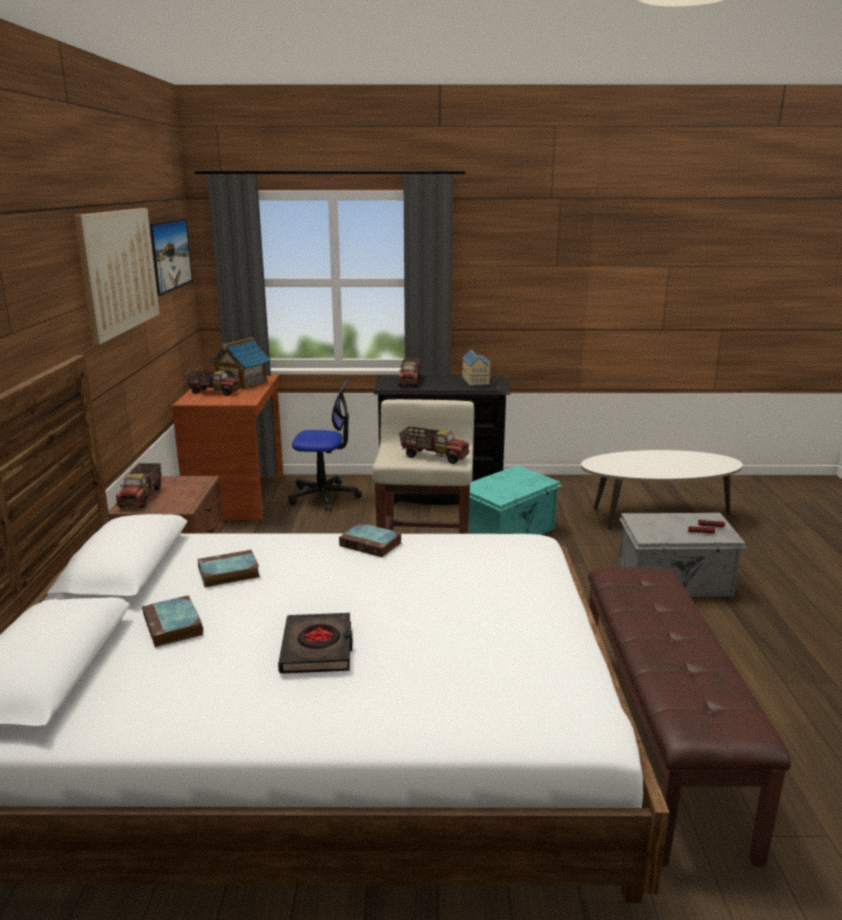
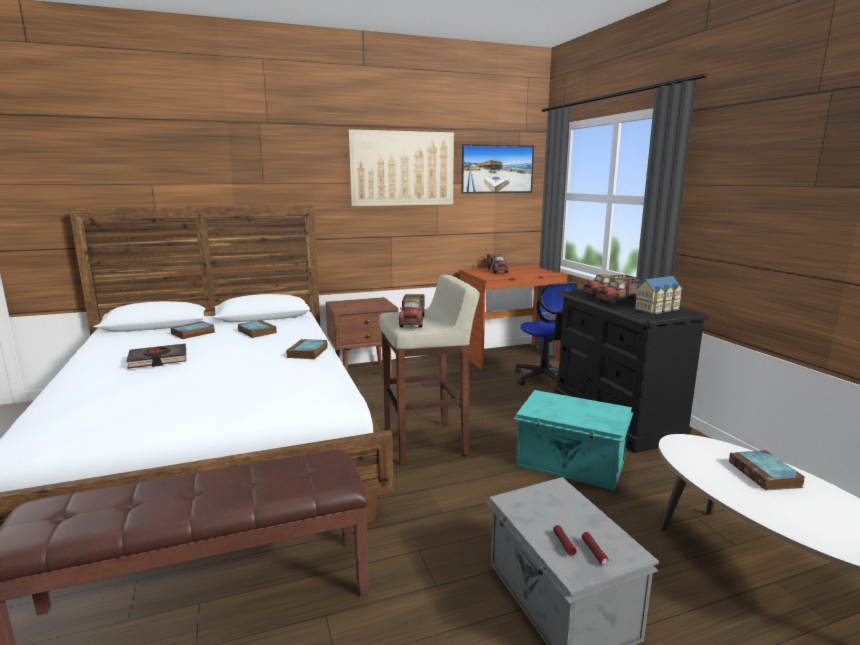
camera: 70 degrees right, 5 degrees down
(142, 497) = (351, 302): toy truck -> toy truck (623, 301)
(242, 383) = (529, 271): toy house -> none
(644, 459) = (766, 475): none -> book

